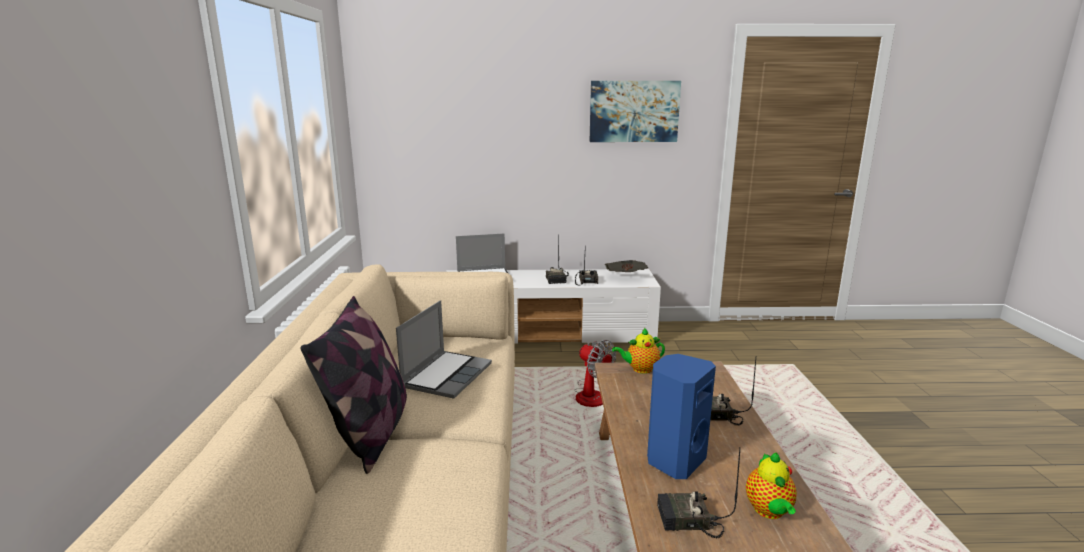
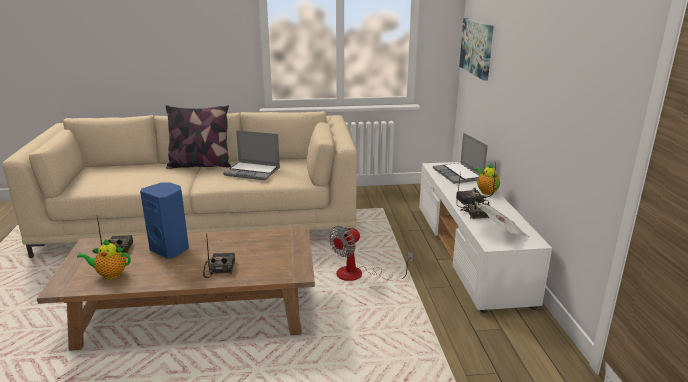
camera: 85 degrees right, 5 degrees up
(634, 111) = (577, 47): picture -> picture (477, 47)
(640, 369) = (296, 243): teapot -> teapot (486, 191)

